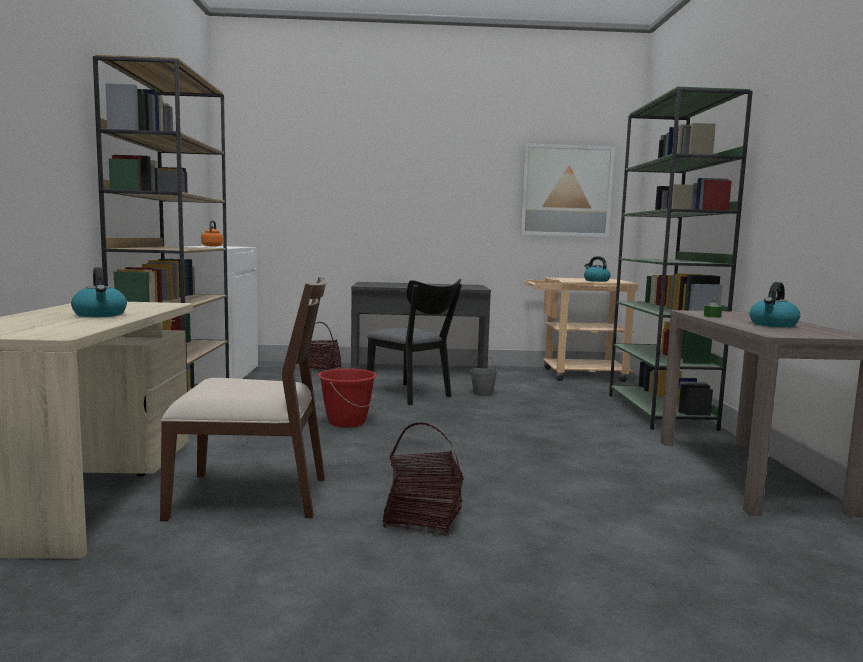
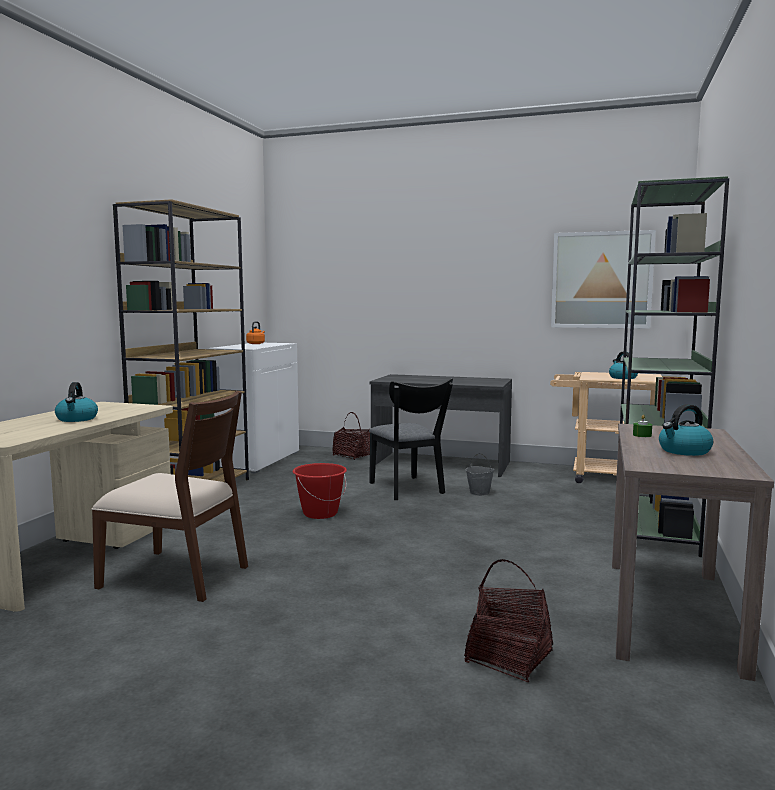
camera: 20 degrees right, 0 degrees up
(423, 518) = (290, 614): basket -> basket (508, 657)

